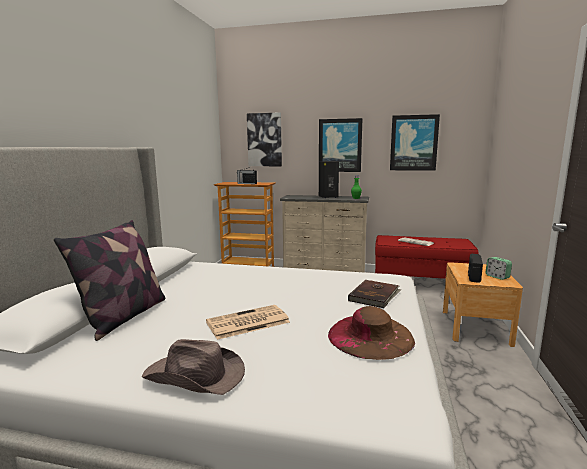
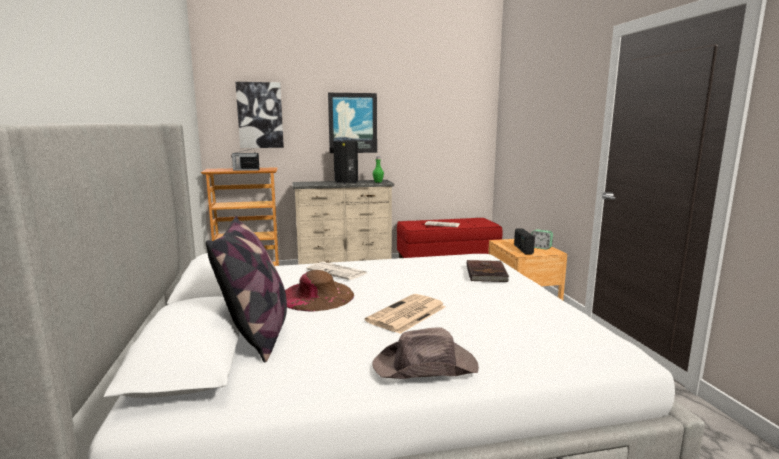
camera: 25 degrees left, 0 degrees up
(248, 274) = (338, 271): none -> newspaper
(370, 336) = (529, 305): brown hat -> brown hat (316, 296)
(413, 143) = (429, 121): picture -> none

